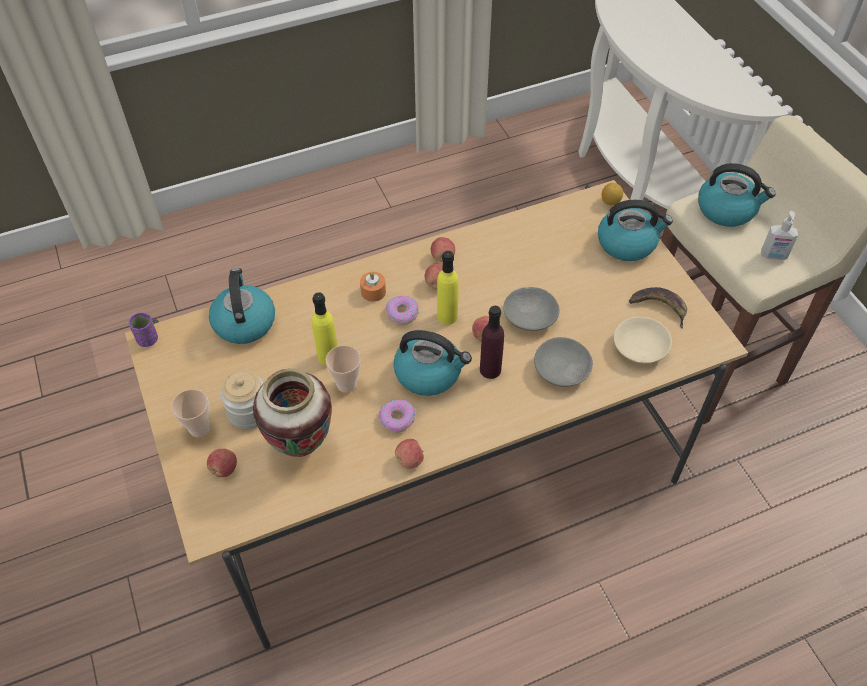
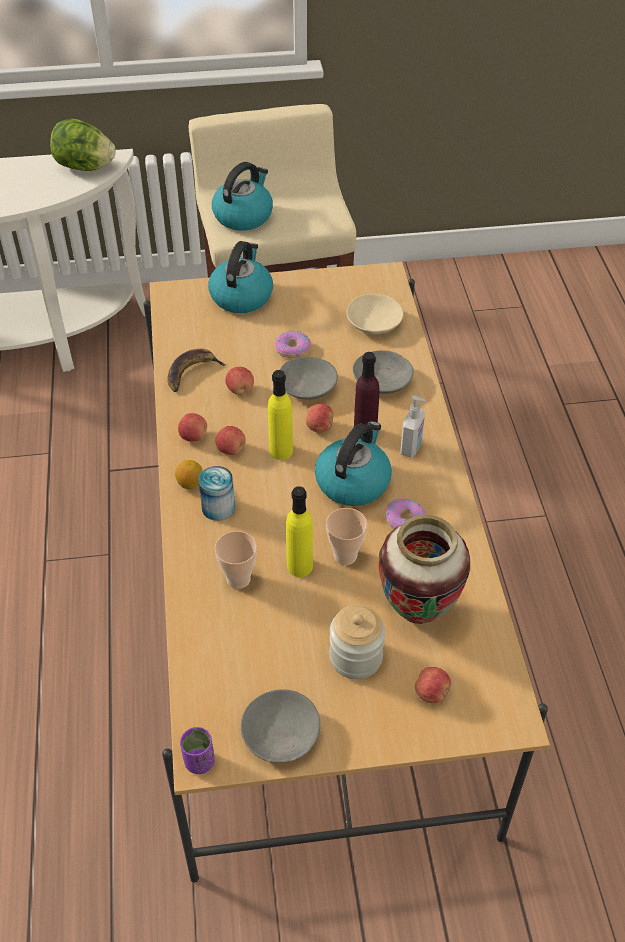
camera: 75 degrees left, 5 degrees down
(173, 380) = (280, 735): none -> grey bowl
(199, 428) = (365, 713): cup -> cup (238, 579)
(244, 322) = (212, 644): kettle -> none
(373, 291) = (218, 507): orange candle -> can
(402, 313) = (261, 488): donut -> donut (292, 349)
(410, 460) = (459, 519): apple -> apple (240, 390)
(610, 202) = (179, 292): lemon -> lemon (190, 483)
(659, 307) = (331, 298): banana -> banana (192, 372)
(738, 93) = (85, 167): none -> lettuce
(773, 256) = (312, 207): soap dispenser -> soap dispenser (411, 448)

